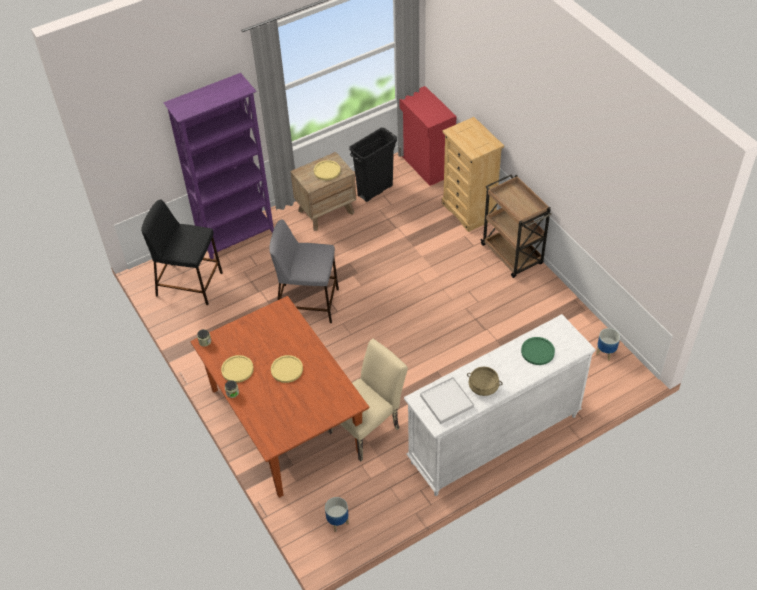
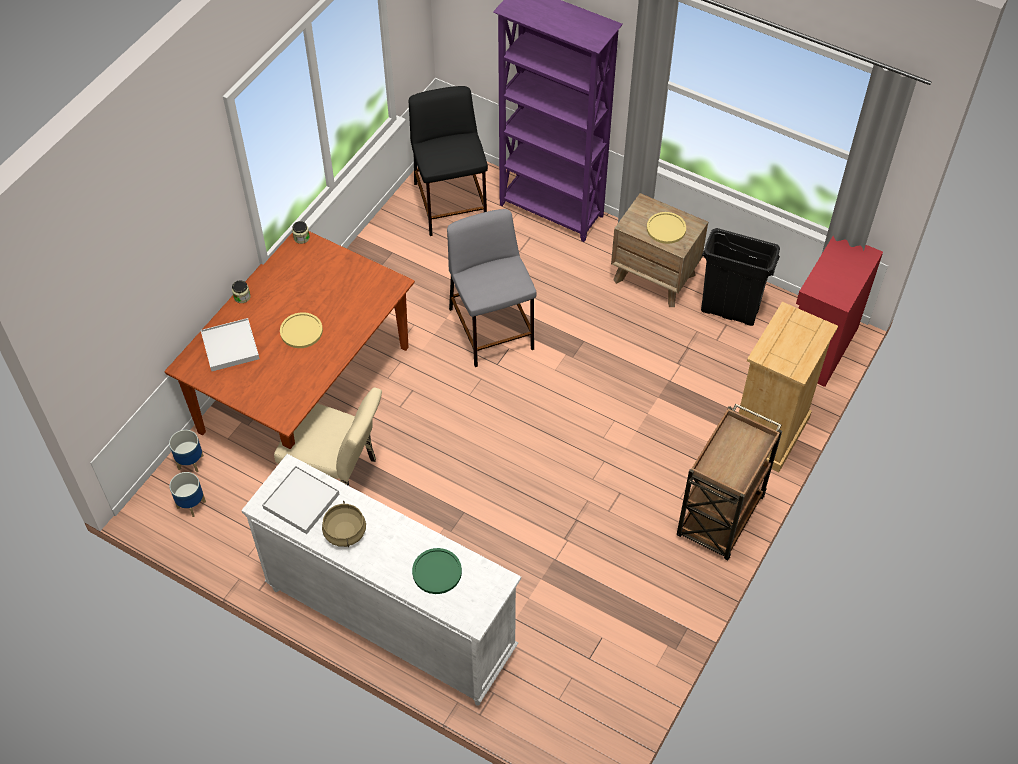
camera: 60 degrees right, 5 degrees up
(237, 369) = (277, 286): yellow plate -> none
(272, 414) = (230, 347): none -> white tray
(605, 352) = (612, 704): planter -> planter (191, 462)

